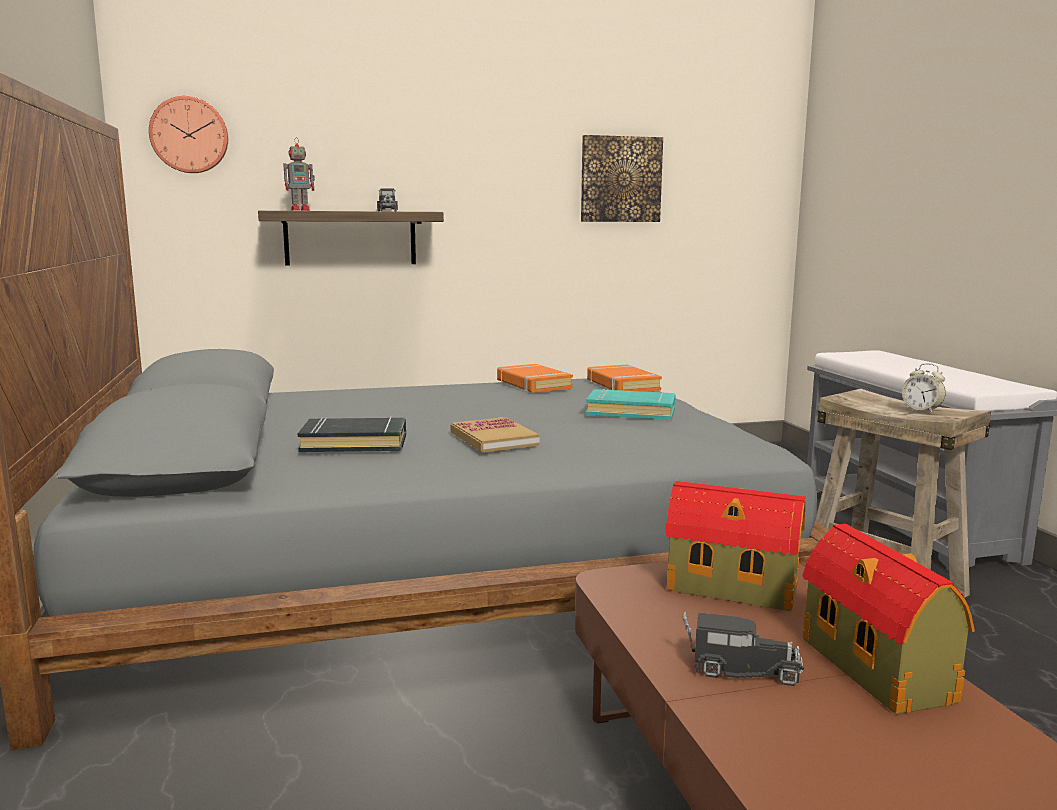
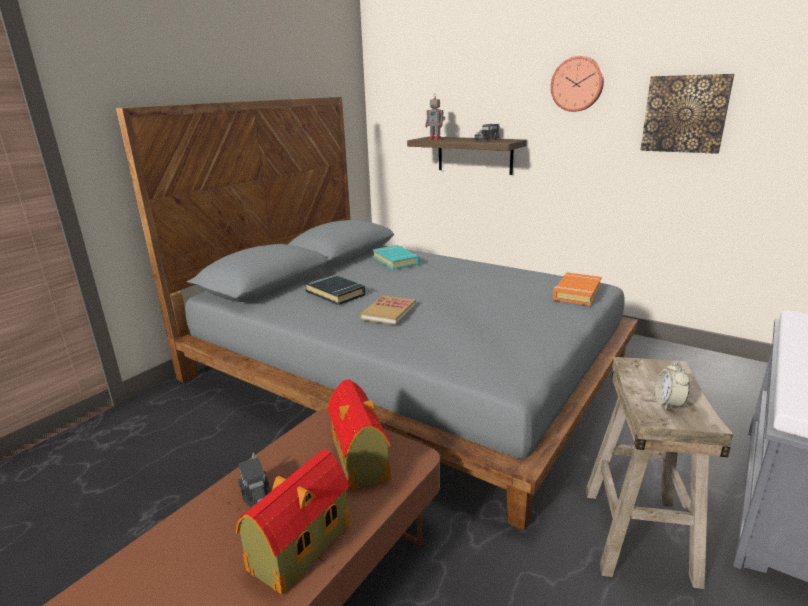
camera: 50 degrees right, 10 degrees up
(189, 135) = (397, 92): wall clock -> wall clock (577, 84)
(533, 384) = (521, 276): orange book -> none
(631, 411) = (516, 317): turquoise book -> turquoise book (396, 261)

